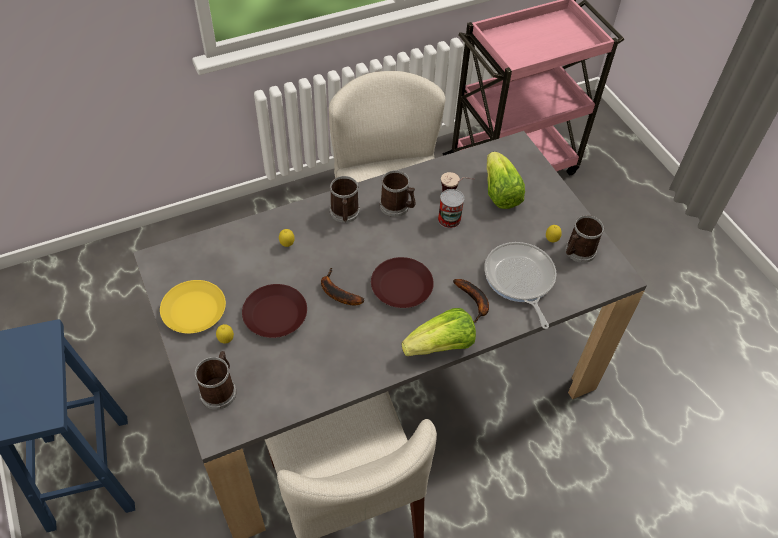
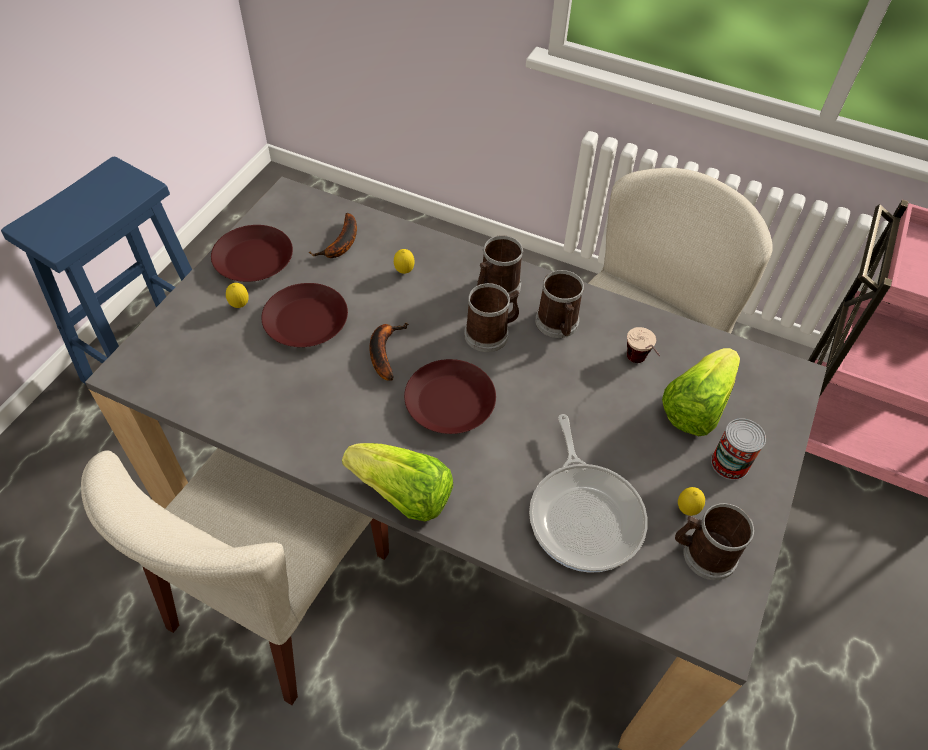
camera: 50 degrees right, 0 degrees up
(194, 310) = (254, 259): yellow plate -> brown plate
(220, 389) = (177, 340): mug -> mug (491, 333)
(449, 219) = (596, 383): can -> can (729, 463)
(474, 302) = (501, 487): banana -> banana (341, 244)
(519, 280) = (585, 514): frying pan -> frying pan turned 135 degrees clockwise

